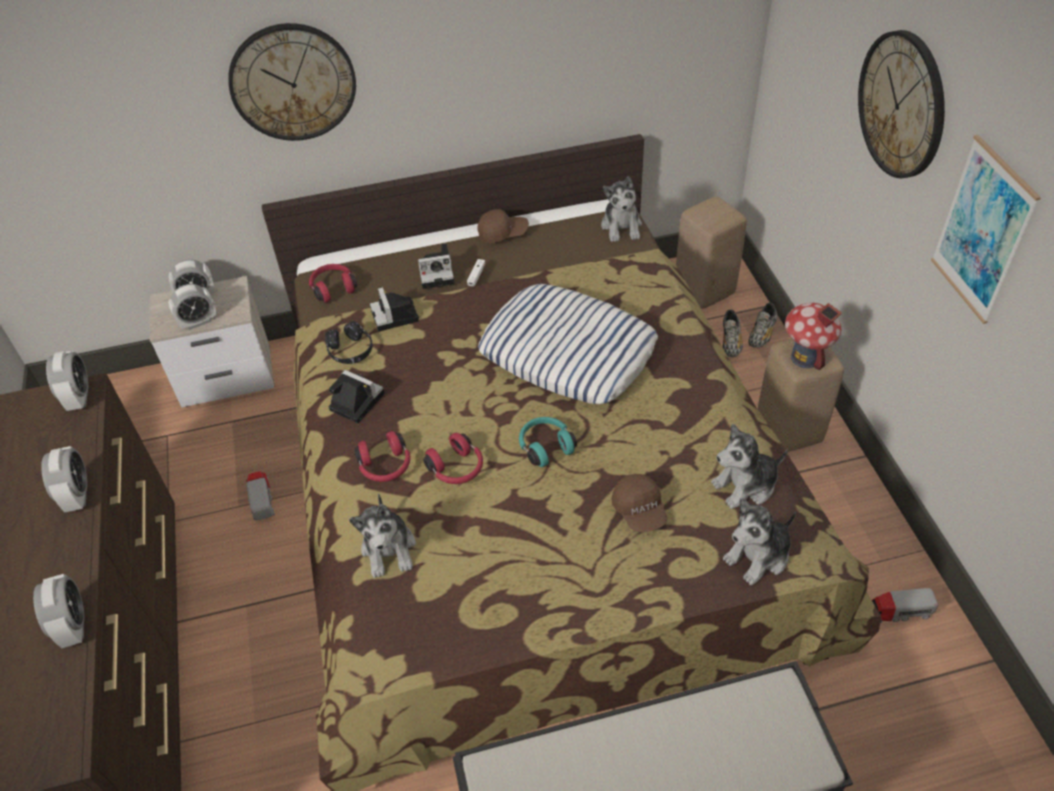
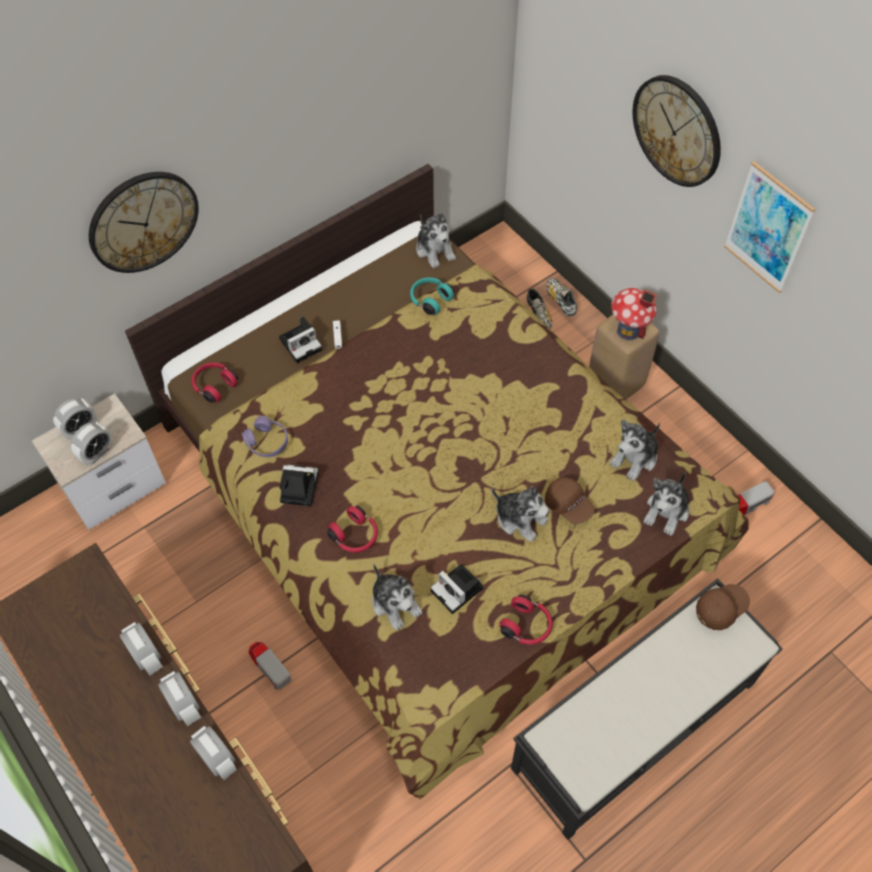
camera: 25 degrees left, 10 degrees up
(79, 397) = (87, 572): alarm clock -> alarm clock (185, 706)
(261, 499) = (213, 588): toy truck -> toy truck (270, 667)
(350, 351) = (267, 442): black headphones -> purple headphones
(396, 317) = (288, 397): camera -> camera (458, 590)
(457, 469) = (414, 518): red headphones -> red headphones (527, 626)
(503, 233) = (336, 286): brown cap -> brown cap (721, 608)
(545, 446) = (473, 476): turquoise headphones -> turquoise headphones (430, 299)
(568, 352) = (451, 386): pillow -> none
(575, 507) = (520, 518): none -> plush toy
(704, 292) = (497, 274): beige stool -> none
(762, 334) = (560, 301): shoe -> shoe turned 150 degrees clockwise

